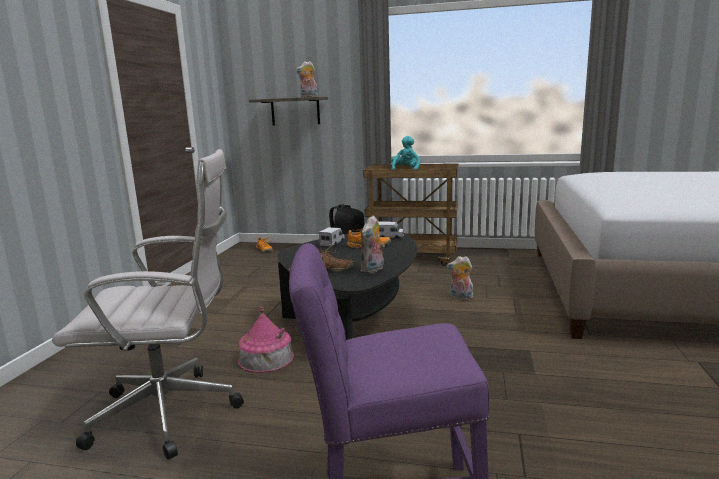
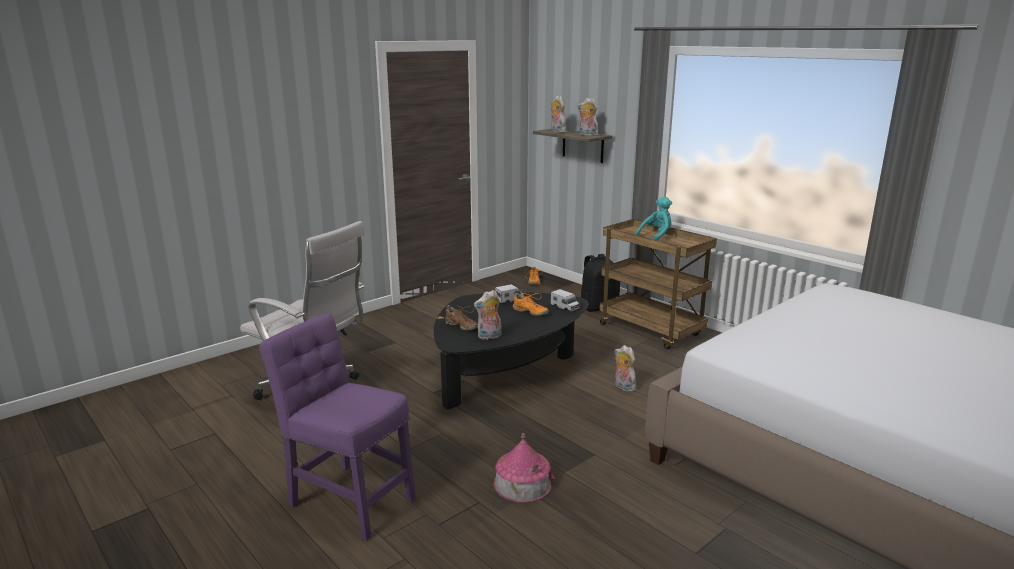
camera: 35 degrees right, 5 degrees up
(266, 358) = (406, 382): toy house -> toy house (522, 484)
(273, 98) = (556, 132): none -> plush toy

